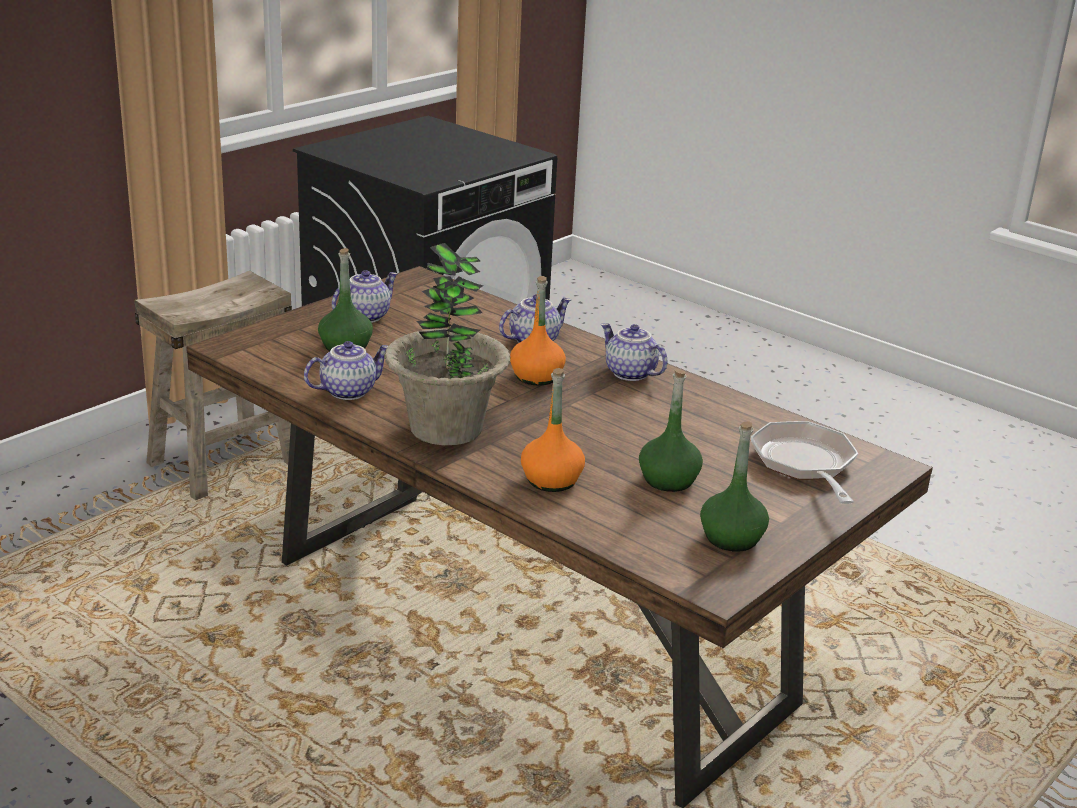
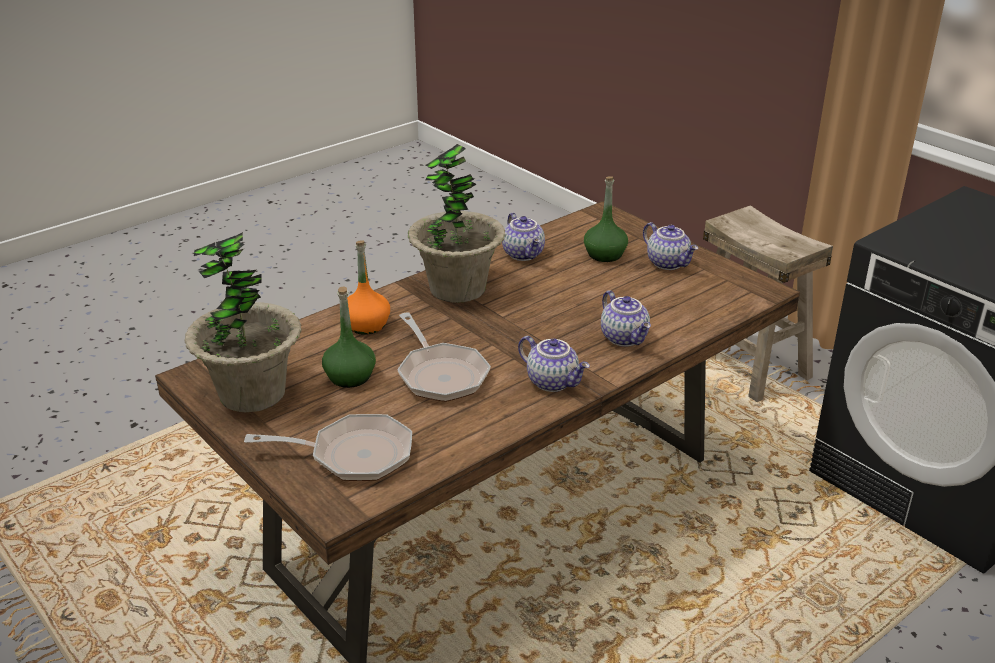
camera: 100 degrees right, 5 degrees up
(536, 377) = (547, 333): orange bottle -> none
(629, 373) = (553, 382): teapot -> teapot turned 75 degrees clockwise
(641, 429) = (440, 374): none -> frying pan
(731, 538) = (252, 393): green bottle -> potted plant

